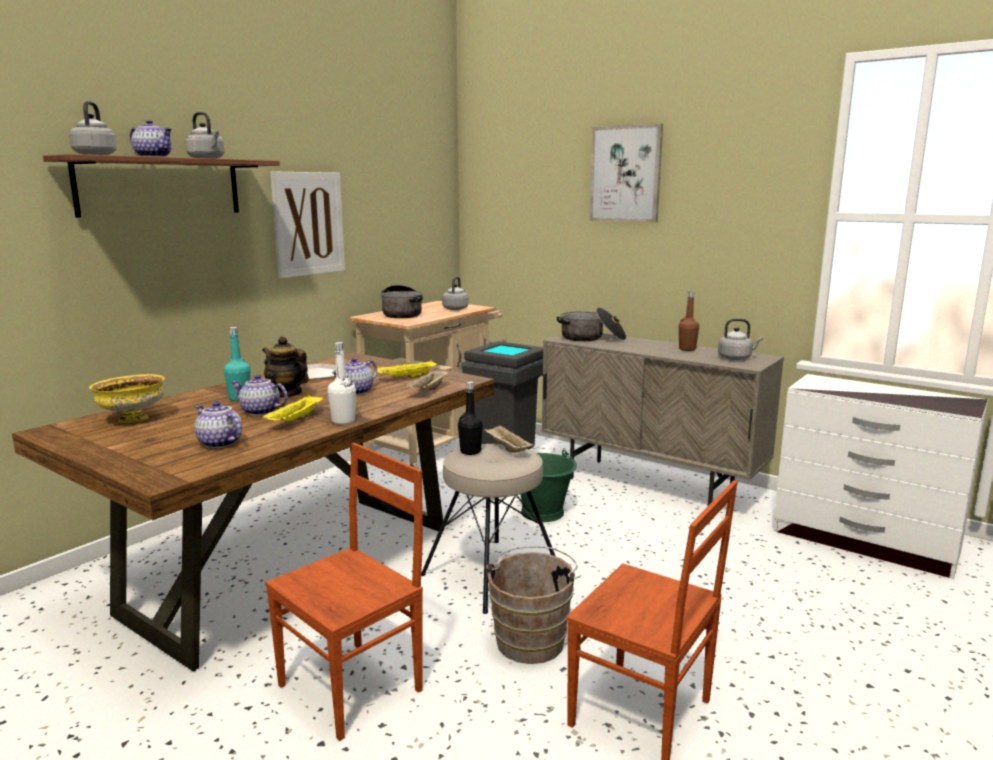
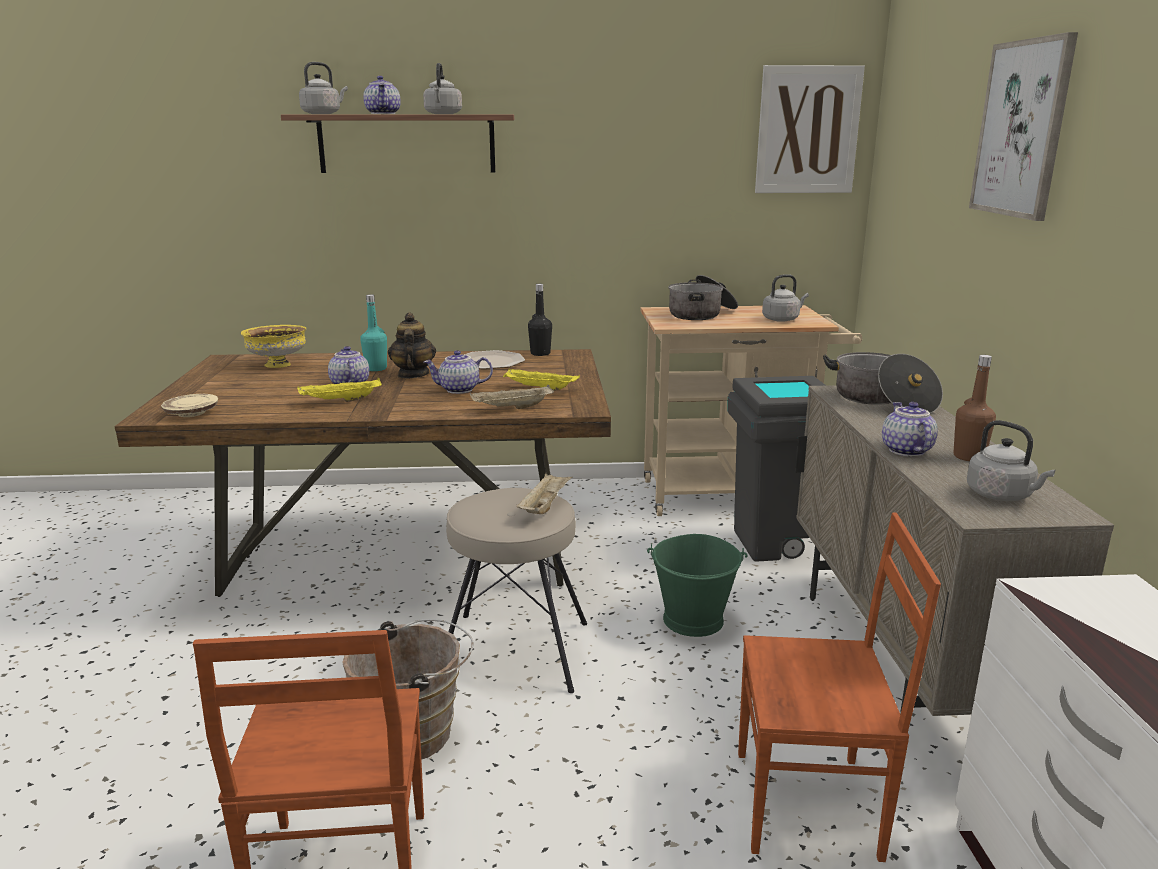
camera: 50 degrees right, 5 degrees up
(194, 465) = (191, 413): none -> beige plate
(218, 443) = (251, 402): teapot -> teapot (905, 450)
(308, 224) = (591, 188): picture -> picture (807, 130)
(343, 421) = (364, 413): white bottle -> none
(353, 687) = (250, 673): brown chair -> brown chair (810, 805)
(470, 451) = (507, 494): black bottle -> black bottle (540, 353)

